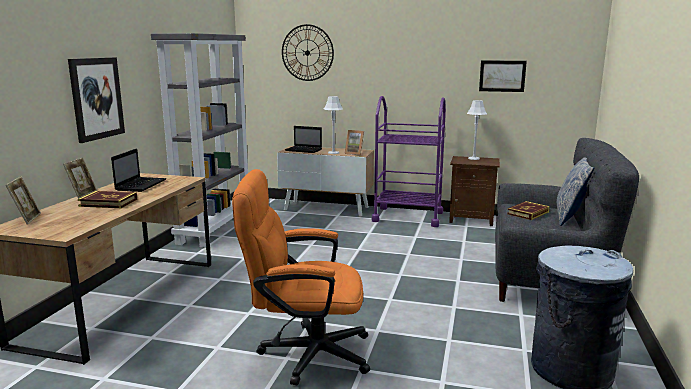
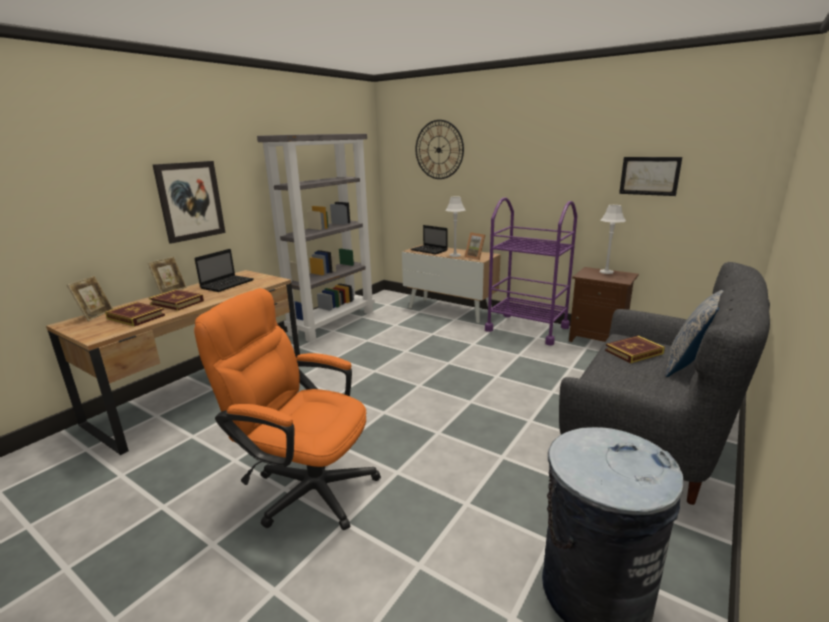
camera: 20 degrees right, 5 degrees up
(81, 217) = (136, 317): none -> book

